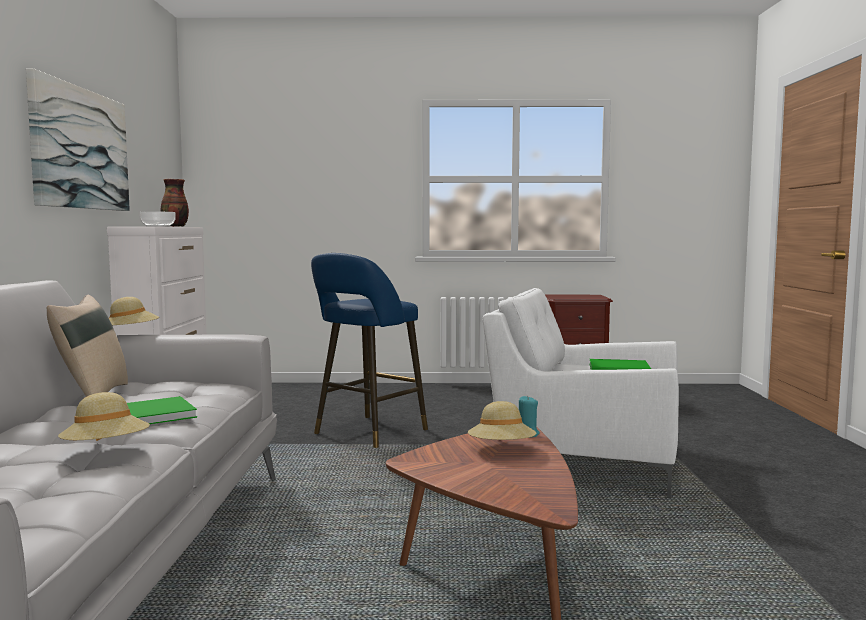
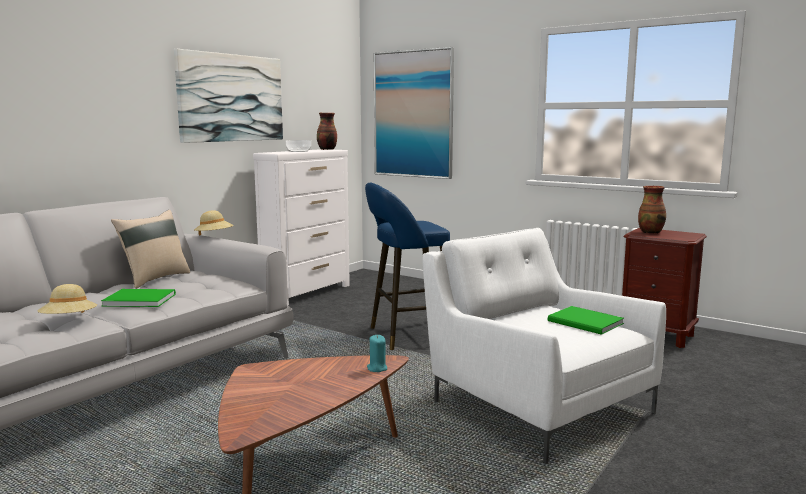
camera: 35 degrees right, 5 degrees up
(263, 187) = (413, 114): none -> picture
(501, 449) = (328, 376): beige hat -> none
(563, 296) = (650, 232): none -> vase

